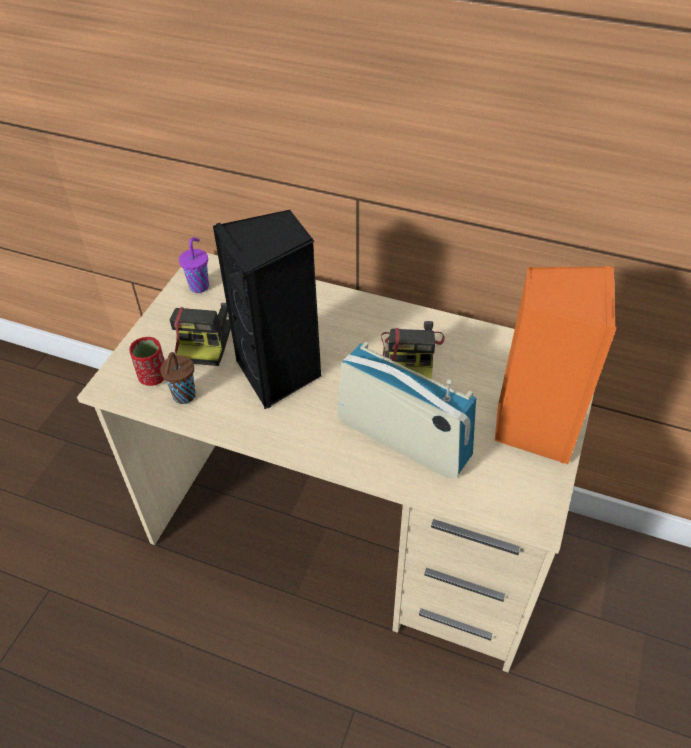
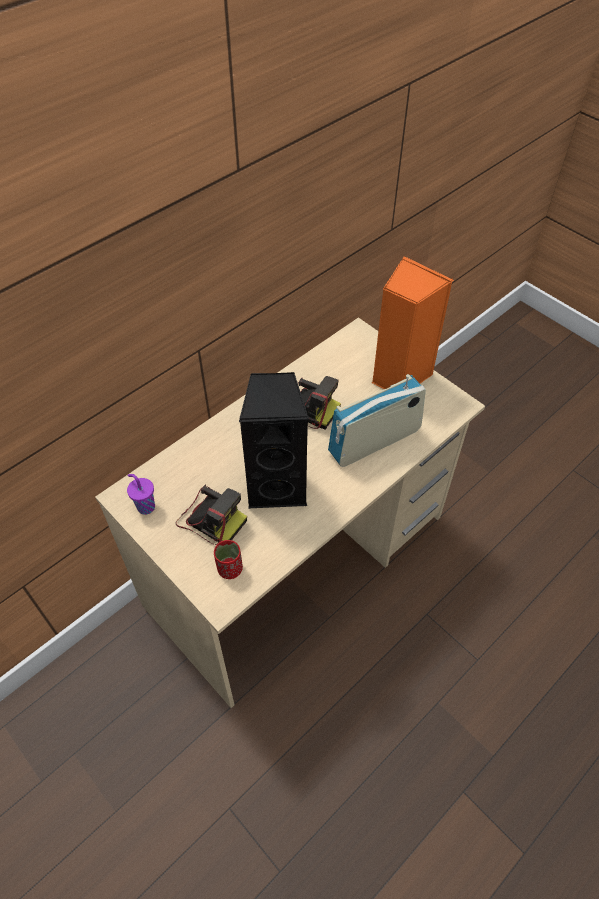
camera: 65 degrees left, 5 degrees up
(183, 397) = (264, 554): brown cup -> none

